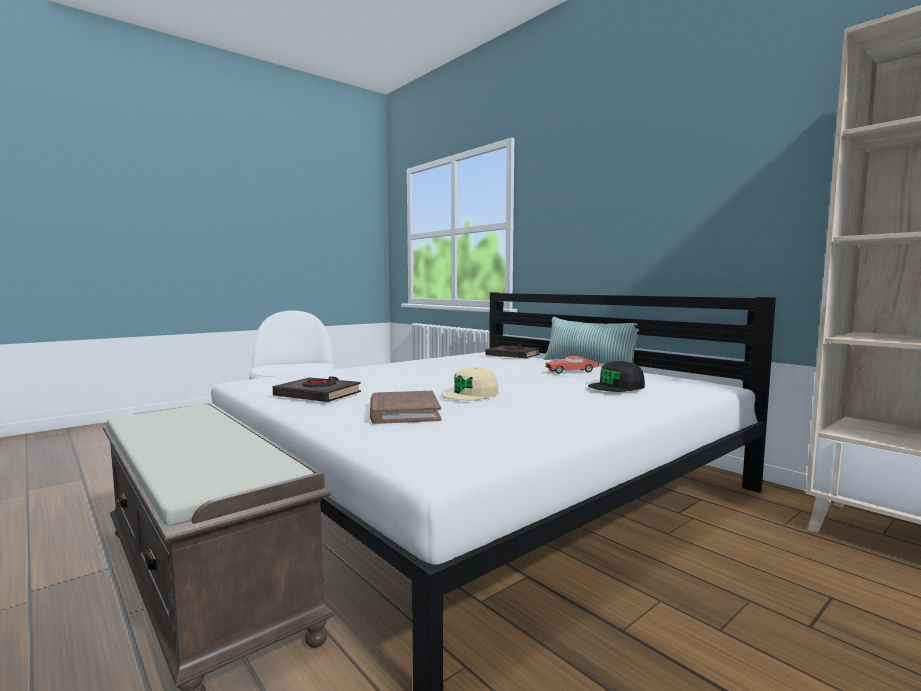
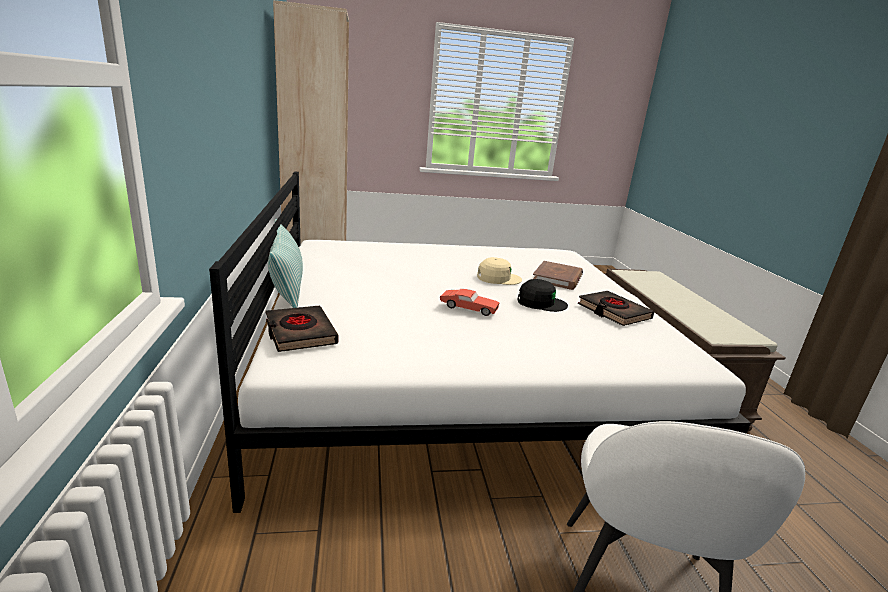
camera: 150 degrees left, 15 degrees up
(571, 371) = (354, 279): red toy car -> red toy car (468, 309)
(617, 386) = (393, 254): black cap -> black cap (541, 302)

